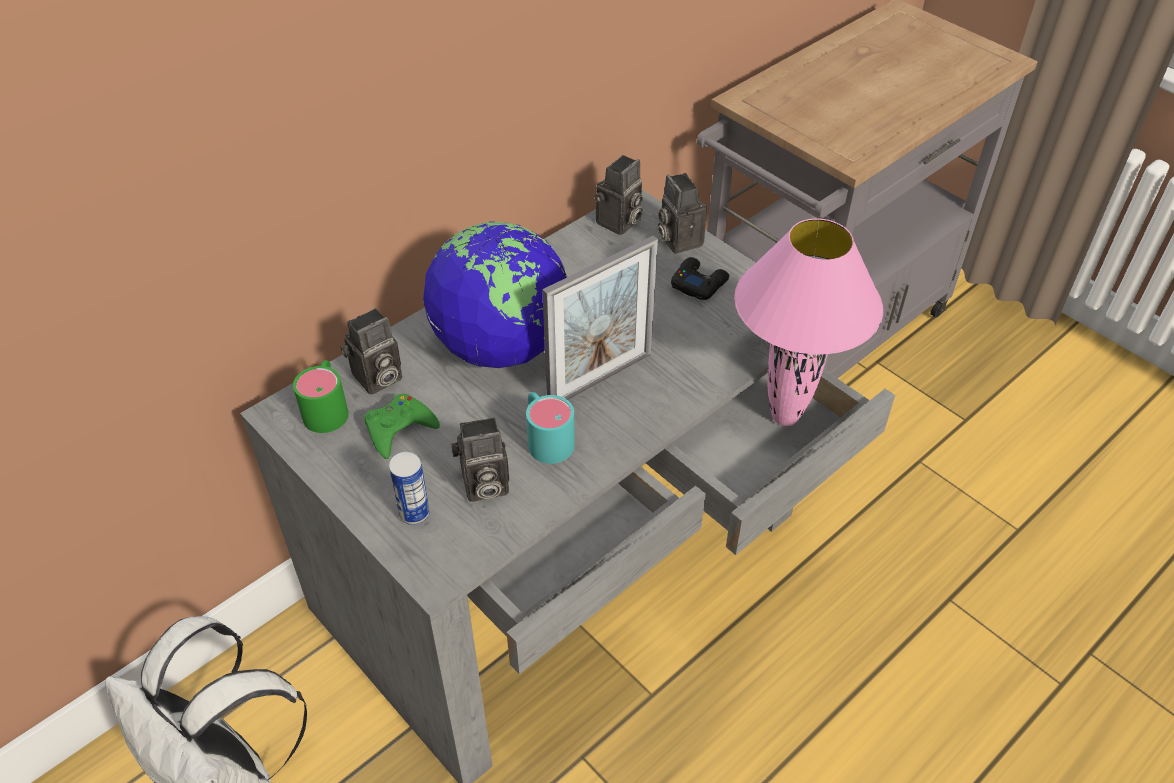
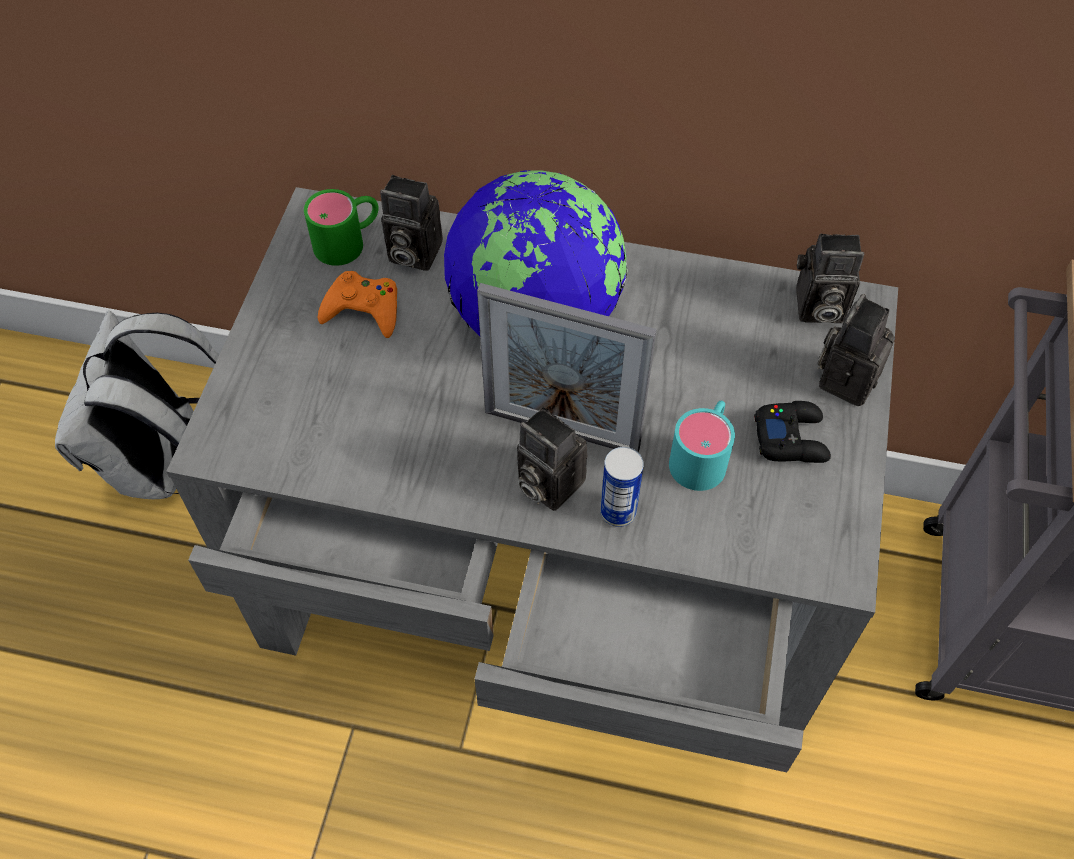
camera: 55 degrees right, 10 degrees up
(399, 429) = (363, 309): green game controller -> orange game controller
(414, 513) = (272, 386): can -> can (618, 512)
(483, 486) = (343, 418): camera -> camera (546, 483)
(546, 438) = (443, 432): turquoise mug -> turquoise mug (702, 455)
(786, 417) = (710, 650): pink table lamp -> none

